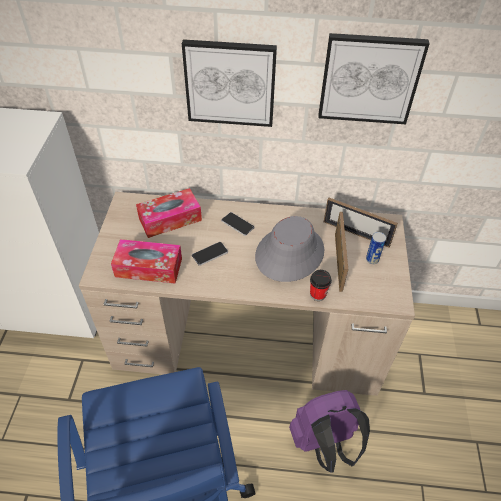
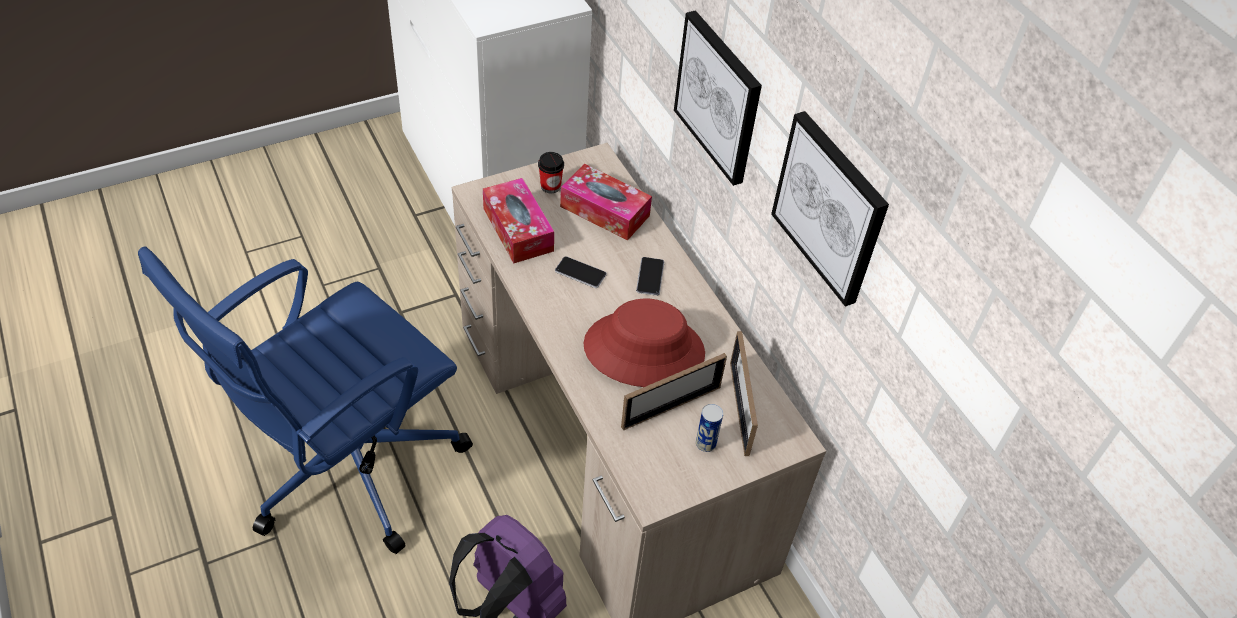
camera: 55 degrees right, 0 degrees up
(289, 253) = (644, 349): grey hat -> red hat
(317, 294) = (598, 406): cup -> cup (550, 186)

